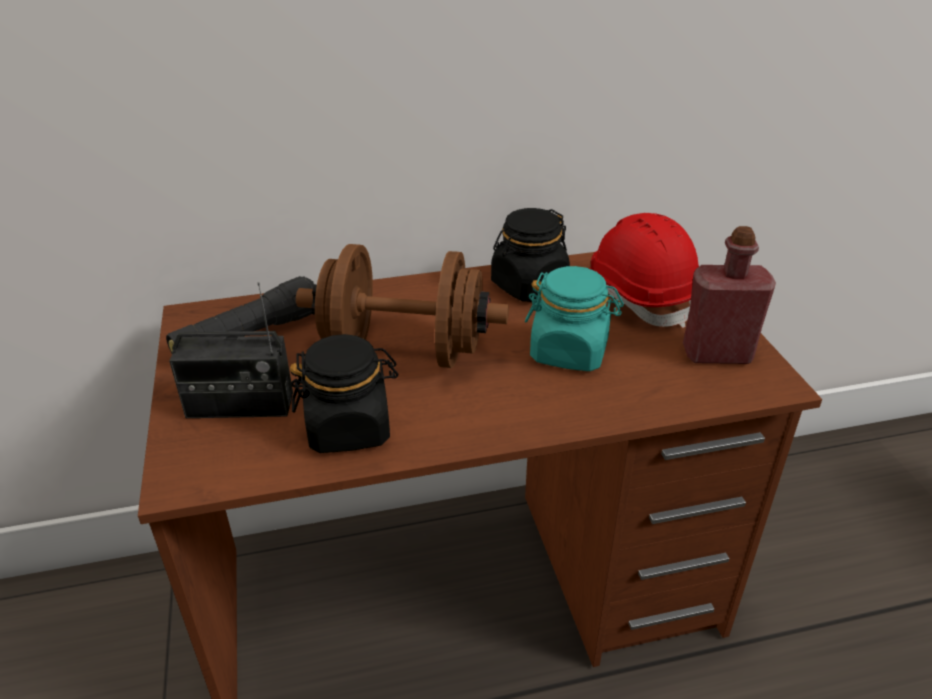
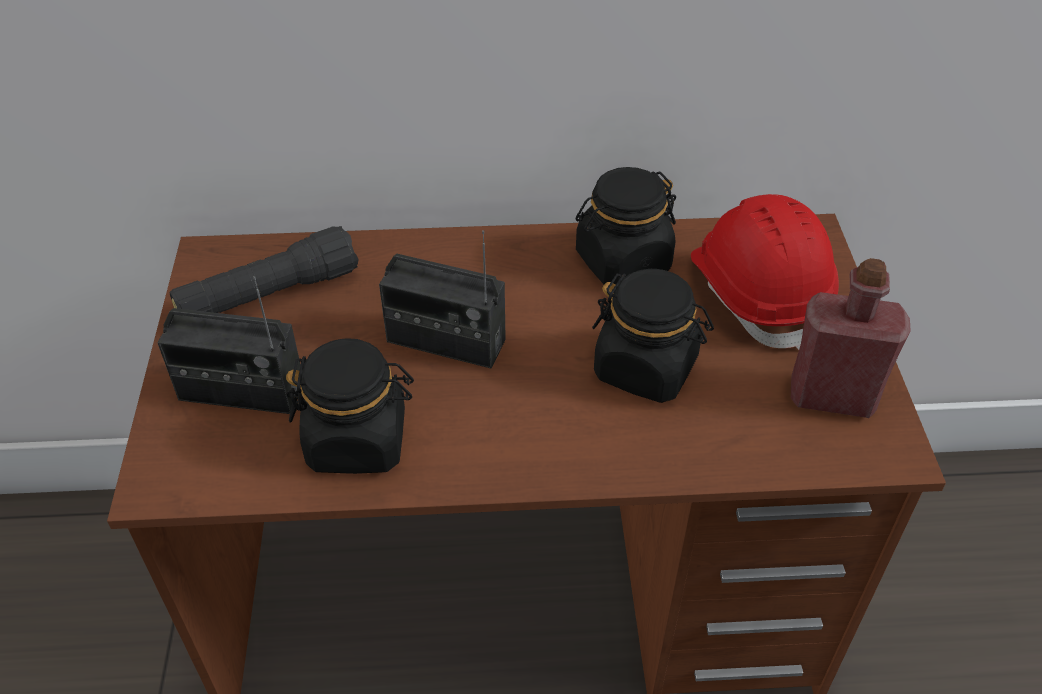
camera: 10 degrees right, 10 degrees up
(404, 352) = (445, 341): brown dumbbell -> radio
(569, 351) = (646, 368): turquoise jar -> black jar

